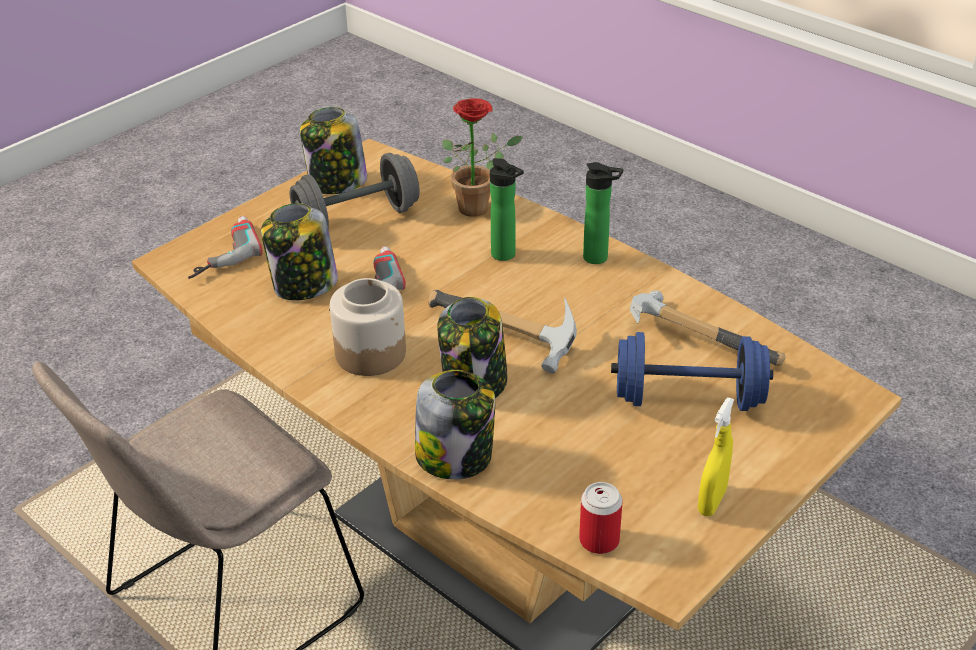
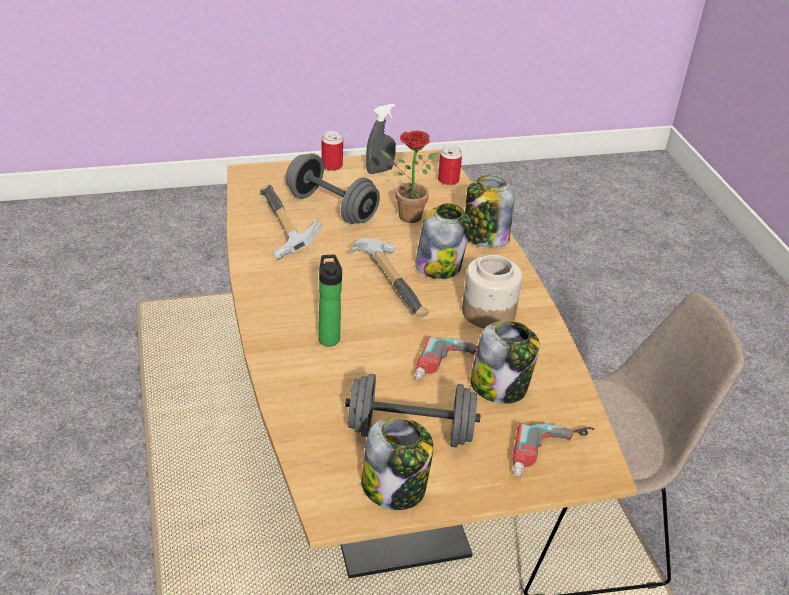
camera: 150 degrees left, 0 degrees up
(479, 207) = (299, 391): potted plant -> potted plant (405, 215)
(599, 258) = (268, 303): bottle -> none
(688, 399) = (331, 208): blue dumbbell -> grey dumbbell
(712, 501) = (379, 170): yellow spray bottle -> grey spray bottle
(782, 471) = (331, 166): none -> can

